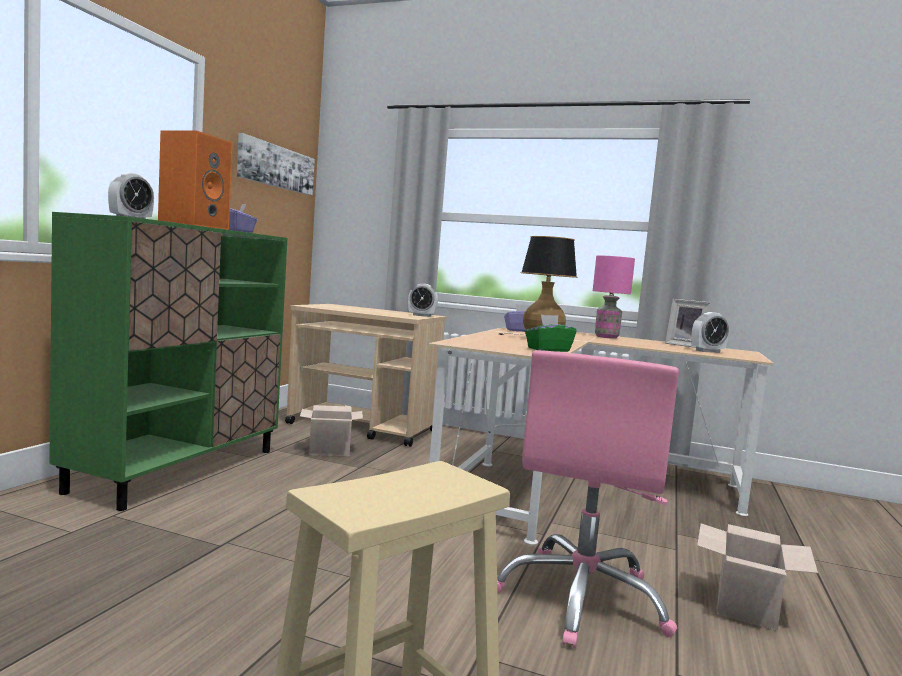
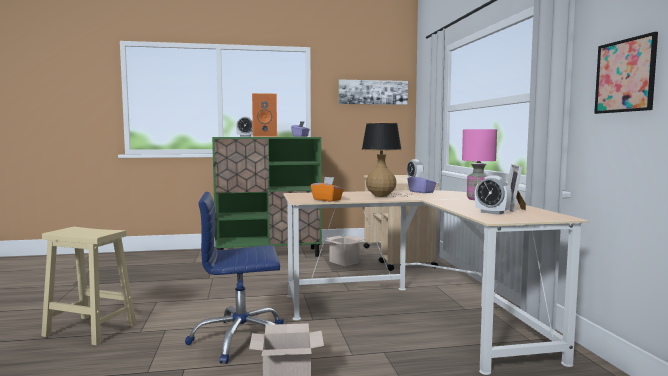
camera: 60 degrees right, 0 degrees up
(548, 350) = (327, 200): green tissue box -> orange tissue box
(582, 599) = (240, 339): pink office chair -> blue office chair
(765, 225) = (625, 76): none -> picture

